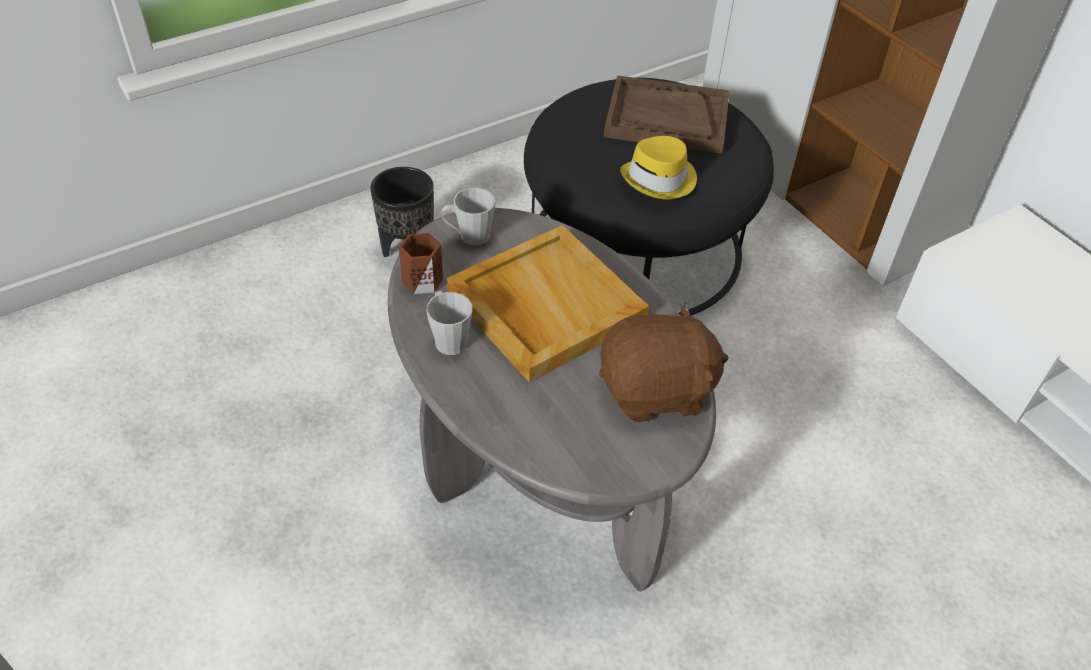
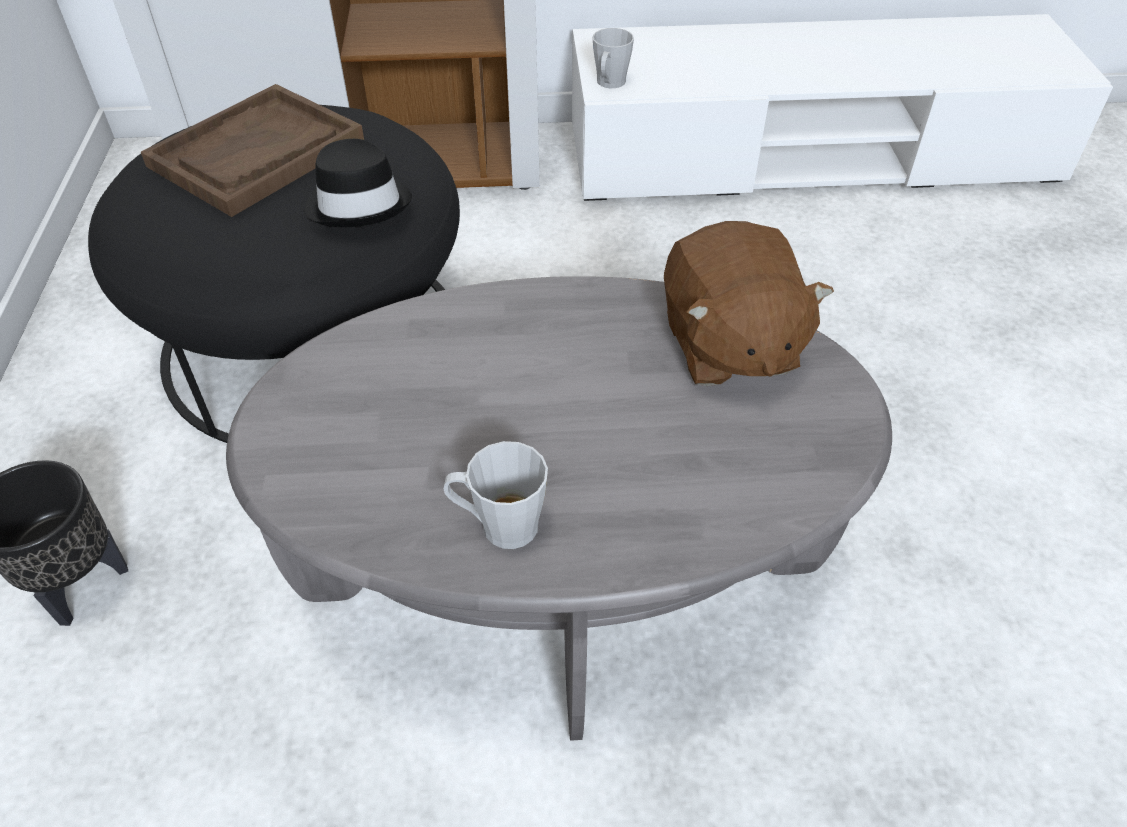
camera: 60 degrees left, 0 degrees up
(421, 279) = (348, 514): brown mug -> none
(469, 236) = (304, 420): grey mug -> grey mug (609, 84)
(544, 305) = (510, 392): beige tray -> none
(656, 391) = (728, 346): brown plush toy -> brown plush toy turned 150 degrees clockwise
(660, 179) = (359, 203): yellow hat -> black hat

